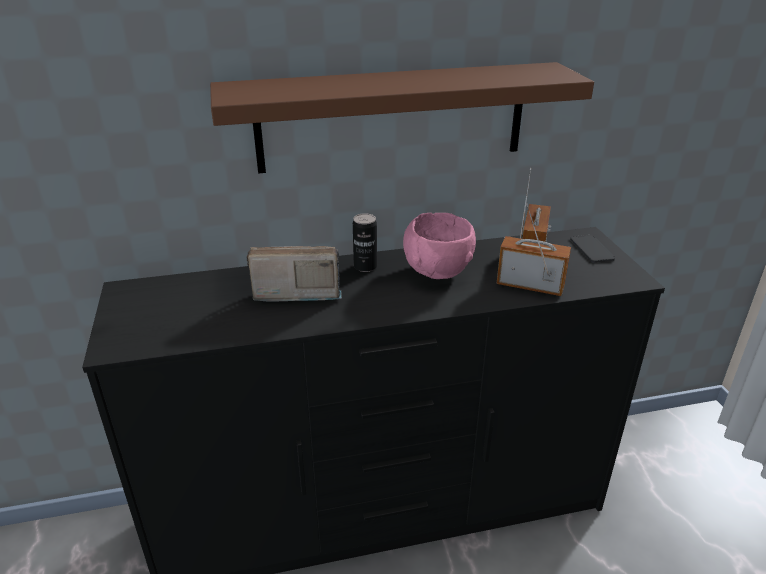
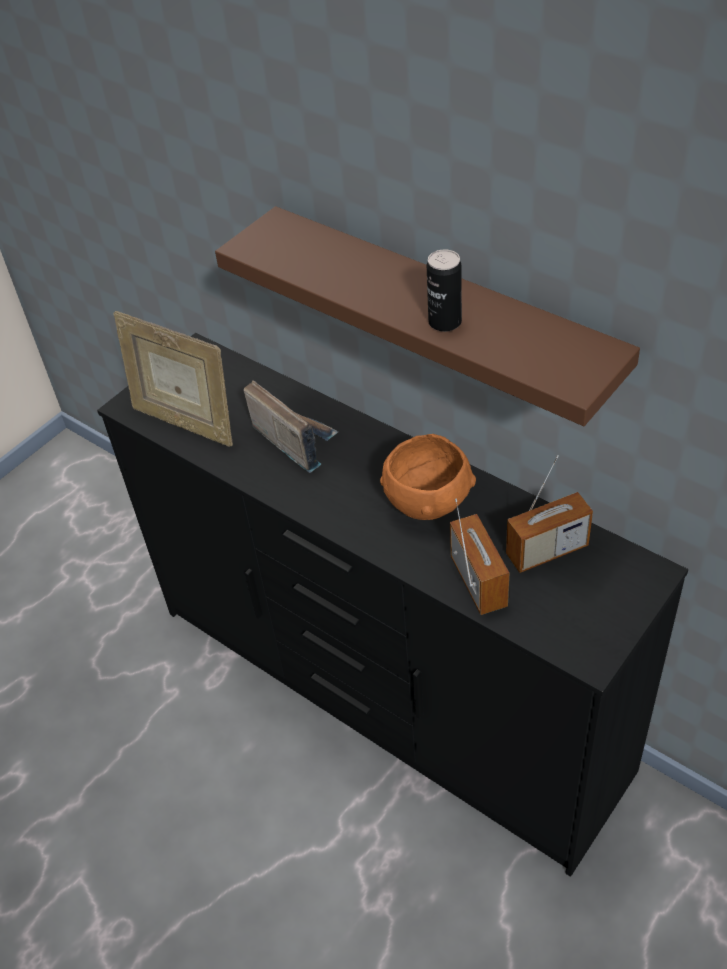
camera: 55 degrees right, 15 degrees up
(189, 329) = (185, 423): none -> picture frame
(365, 266) = (382, 451): can -> can (445, 322)
(437, 272) = (427, 504): pink bowl -> orange bowl
(591, 249) = (621, 591): phone -> none

